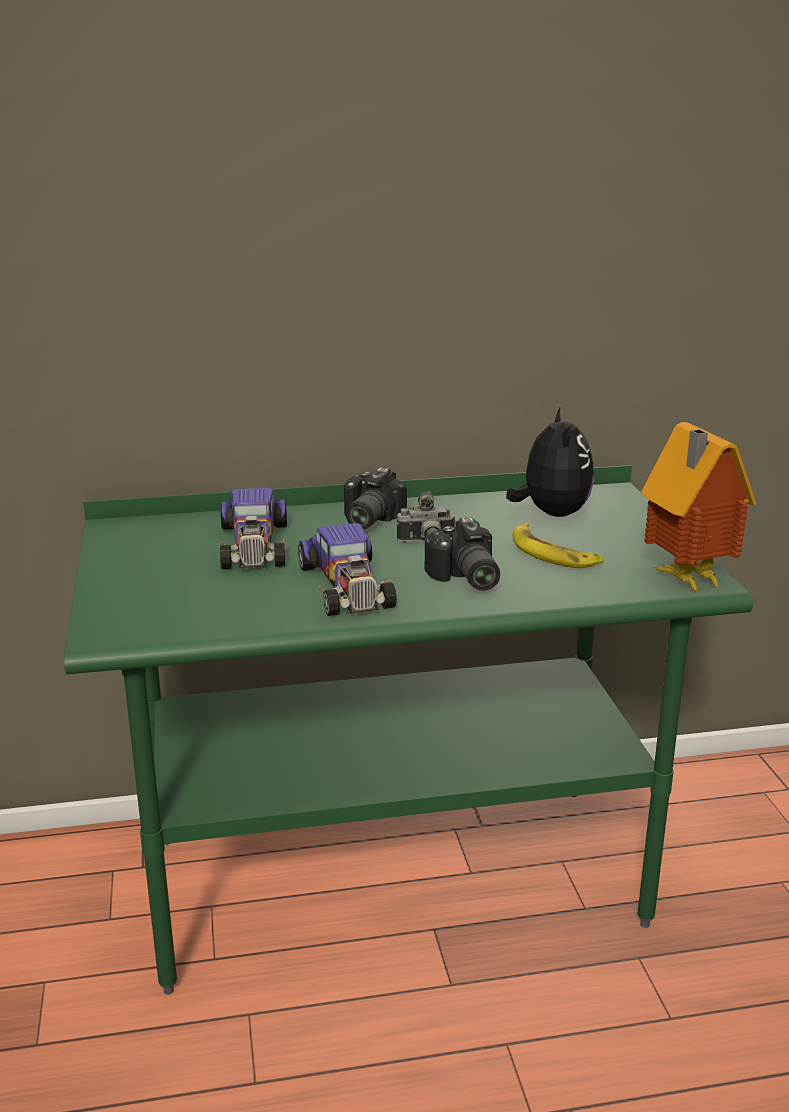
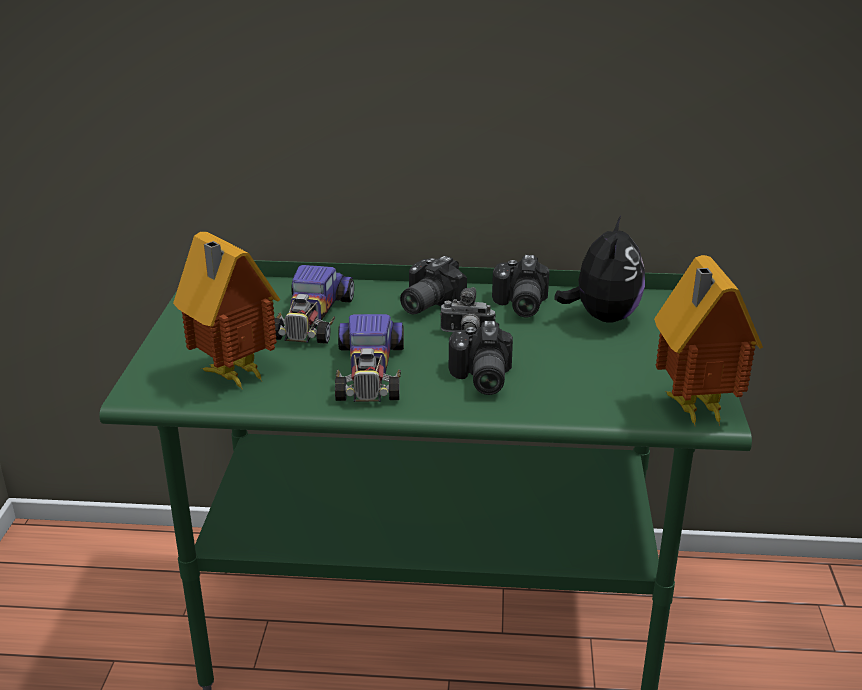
camera: 15 degrees right, 5 degrees up
(199, 608) = (232, 376): none -> toy house
(462, 512) = (518, 305): none -> camera
(553, 554) = (578, 362): banana -> none

